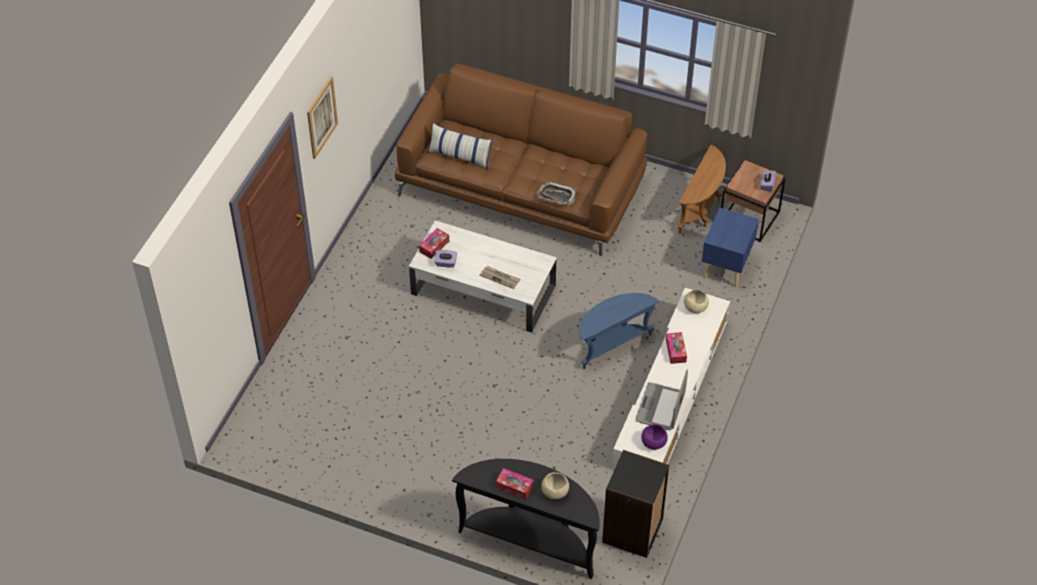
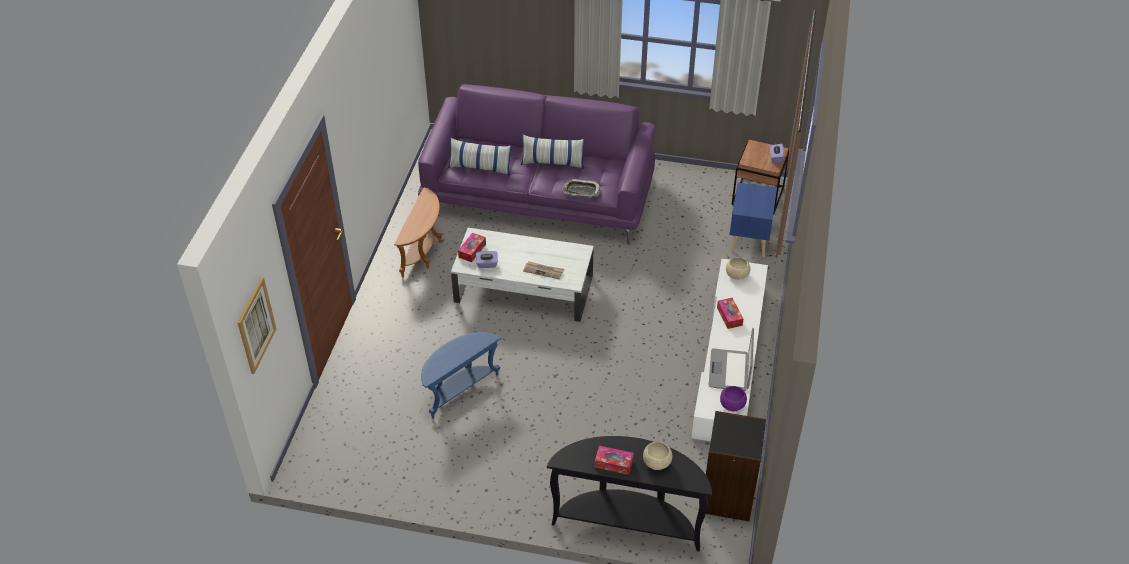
camera: 10 degrees left, 5 degrees down
(321, 117) = (349, 127): picture -> picture (256, 325)
(522, 186) = (539, 193): brown sofa -> purple sofa
(534, 160) = (552, 162): none -> pillow
(612, 344) = (660, 322): blue side table -> blue side table (459, 390)
(701, 210) = (712, 194): brown side table -> brown side table (424, 252)

